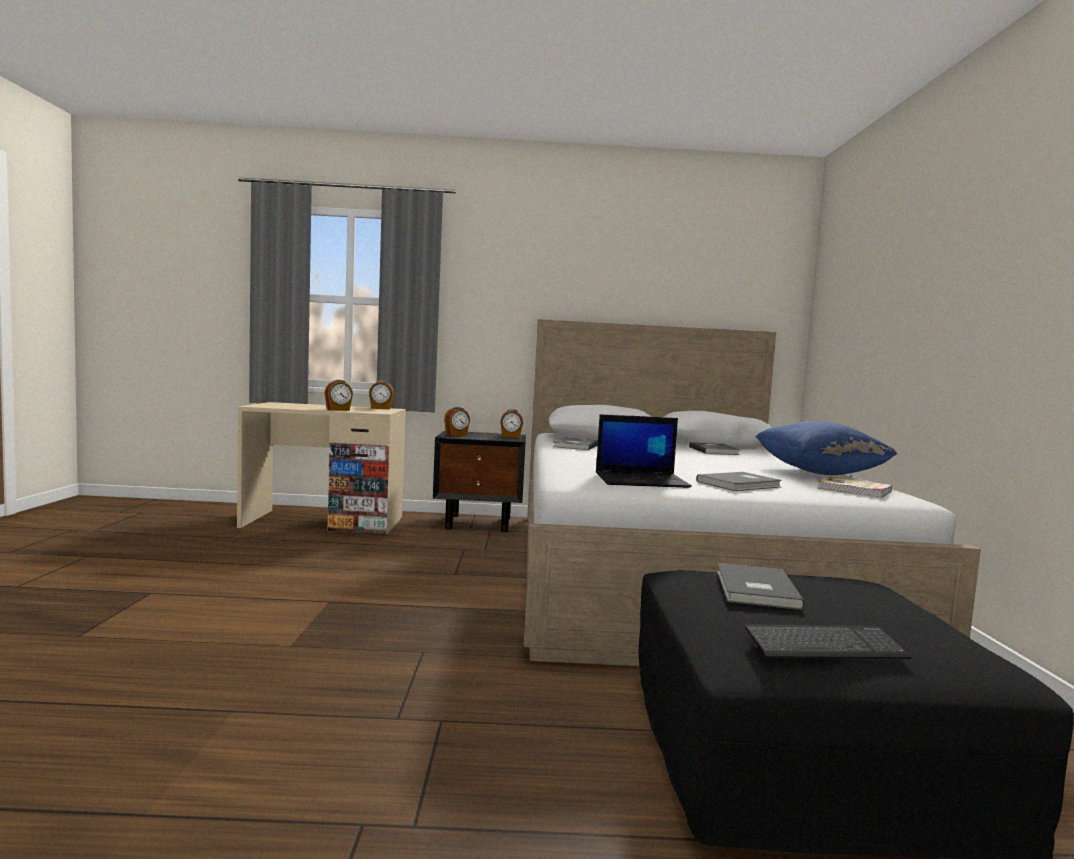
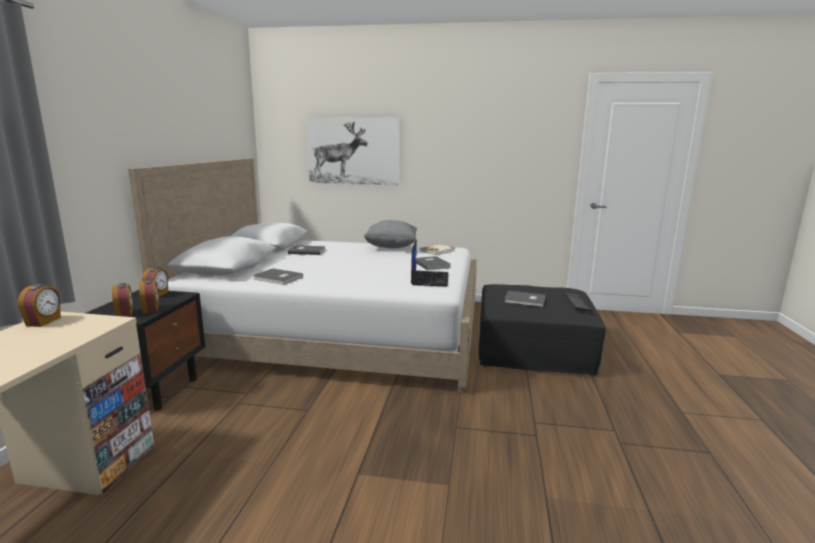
camera: 80 degrees left, 10 degrees up
(338, 410) = (61, 343): alarm clock -> alarm clock (151, 309)
(818, 473) = (391, 247): blue pillow -> grey pillow
(887, 311) = (354, 151): none -> picture

